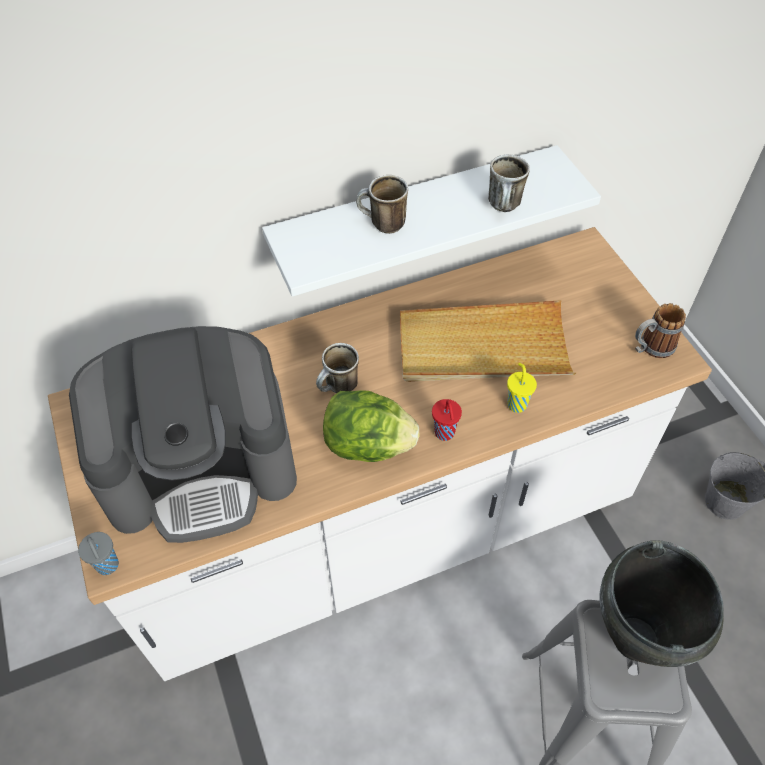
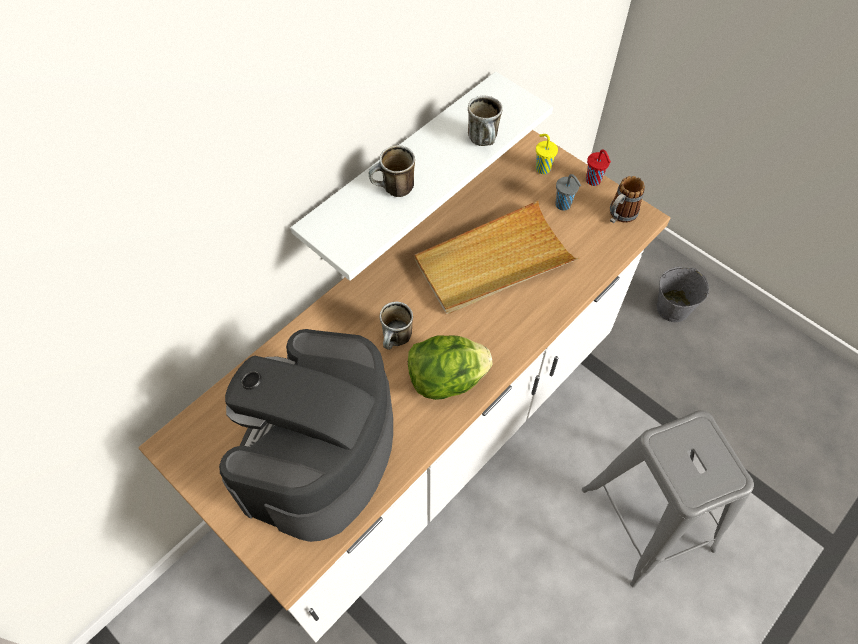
camera: 25 degrees left, 5 degrees up
(108, 566) = (286, 573): grey cup -> grey cup (564, 205)
(202, 467) = (318, 454): coffee machine -> coffee machine turned 150 degrees clockwise
(445, 434) = (501, 346): red cup -> red cup (594, 181)
(516, 404) = (543, 299): yellow cup -> yellow cup (542, 168)
(634, 640) = (692, 446): black cooking pot -> none

